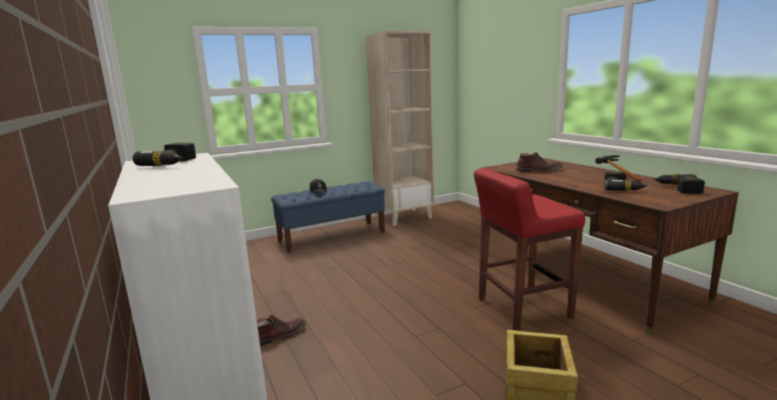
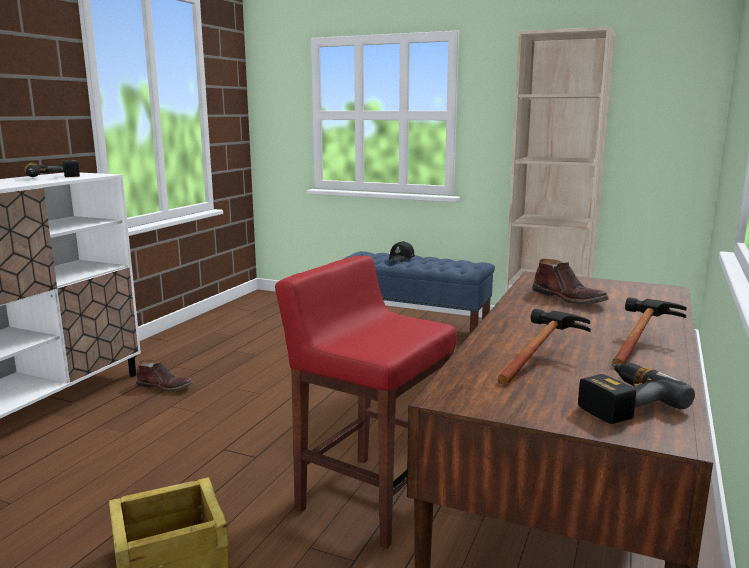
camera: 50 degrees right, 0 degrees up
(622, 188) = (540, 360): power drill -> hammer

